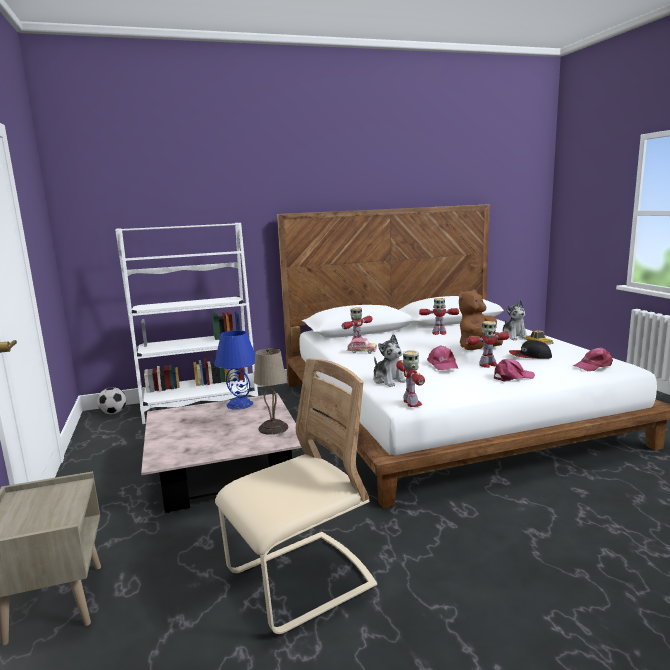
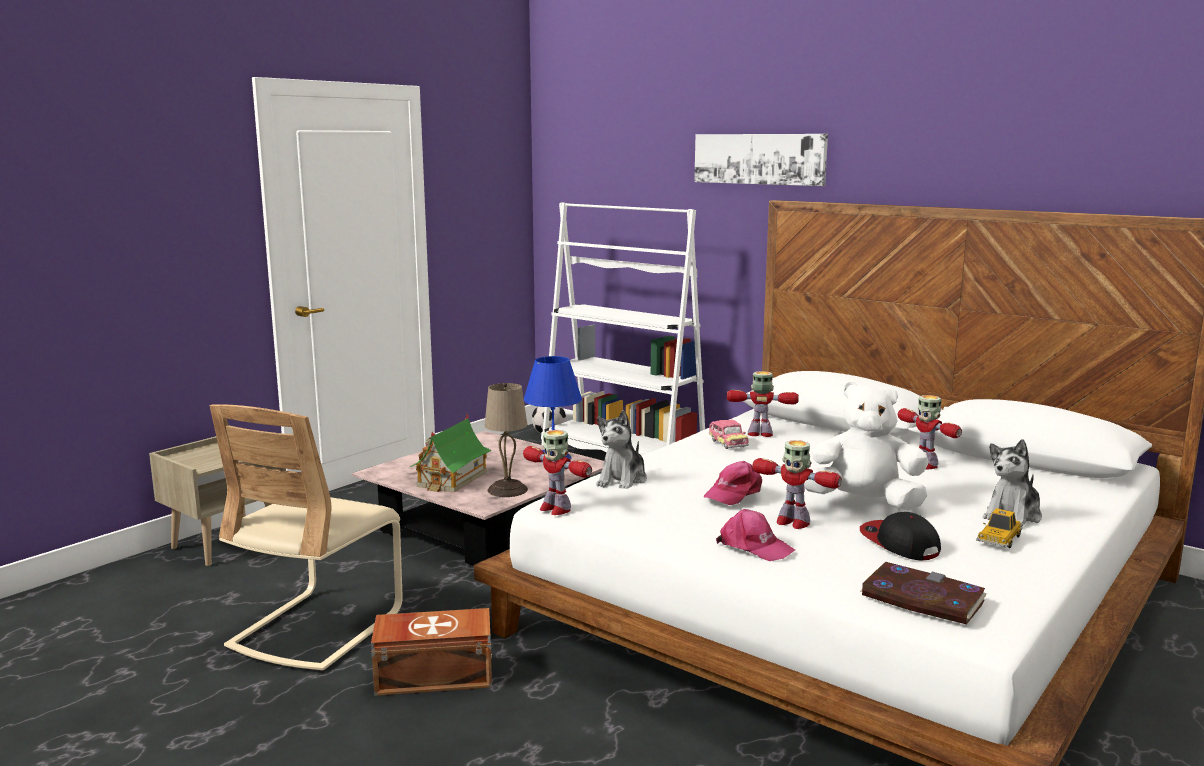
camera: 55 degrees right, 0 degrees up
(223, 440) = (452, 479): none -> toy house
(259, 189) = (759, 159): none -> picture
(300, 581) = (317, 629): beige chair -> beige chair turned 90 degrees clockwise
(411, 403) = (555, 509): toy robot -> toy robot turned 90 degrees clockwise
(419, 544) = (432, 675): none -> brown storage box
(478, 350) = (863, 503): brown plush toy -> white plush toy
(593, 366) = (921, 598): pink cap -> book

